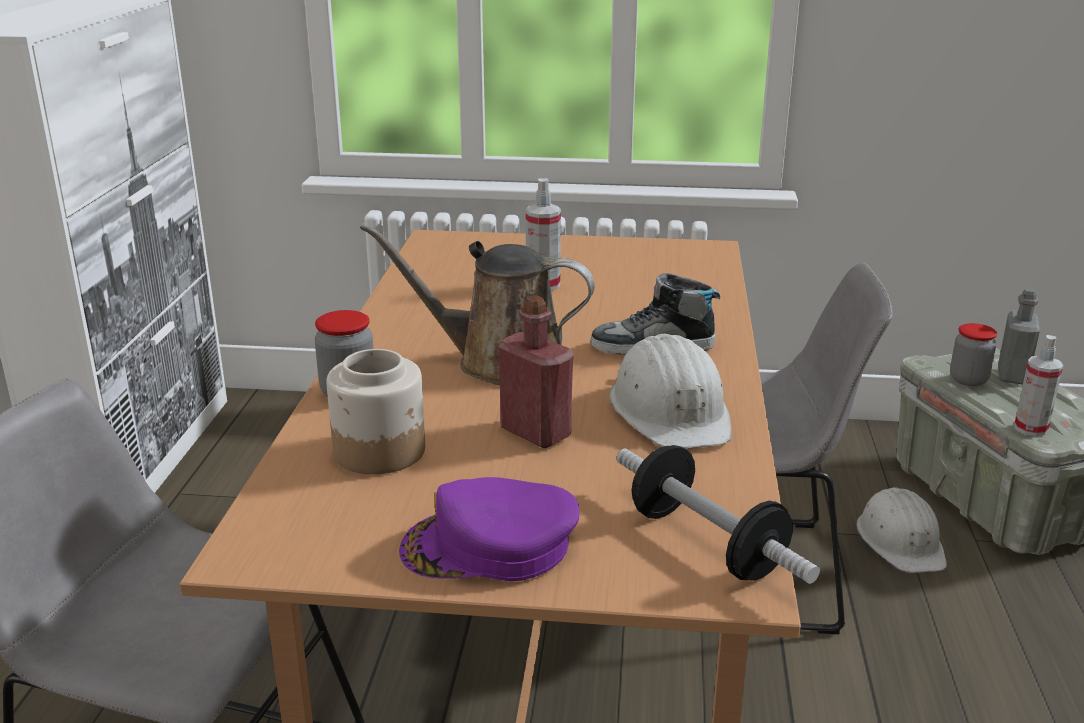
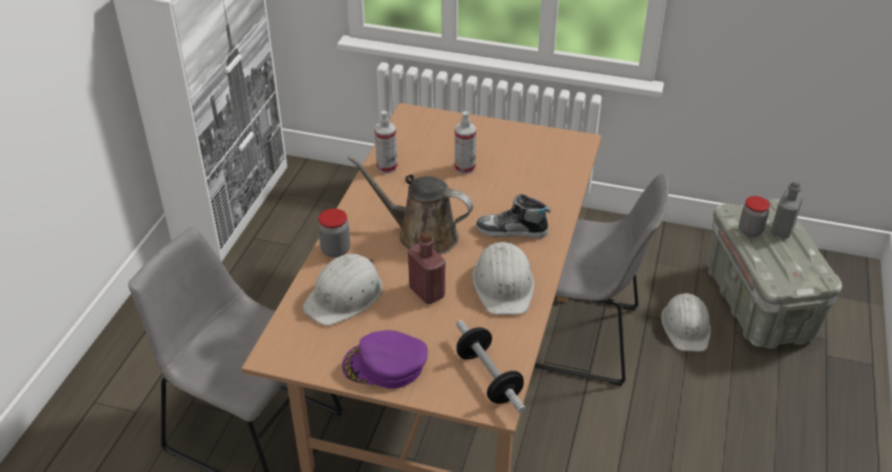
camera: 10 degrees right, 15 degrees up
(381, 451) = (345, 296): jar -> white hard hat
(1031, 428) = (770, 276): spray bottle -> spray bottle (387, 167)

